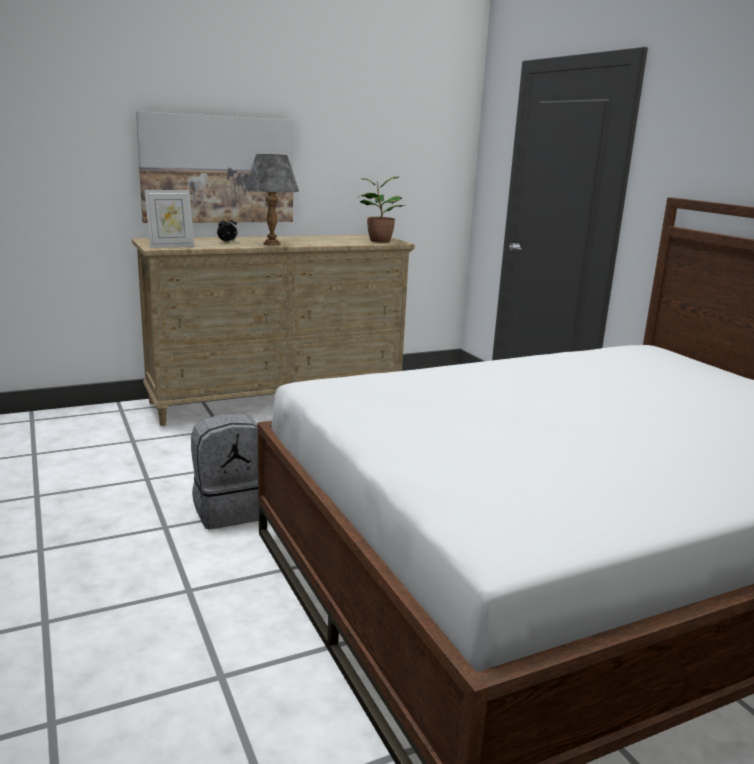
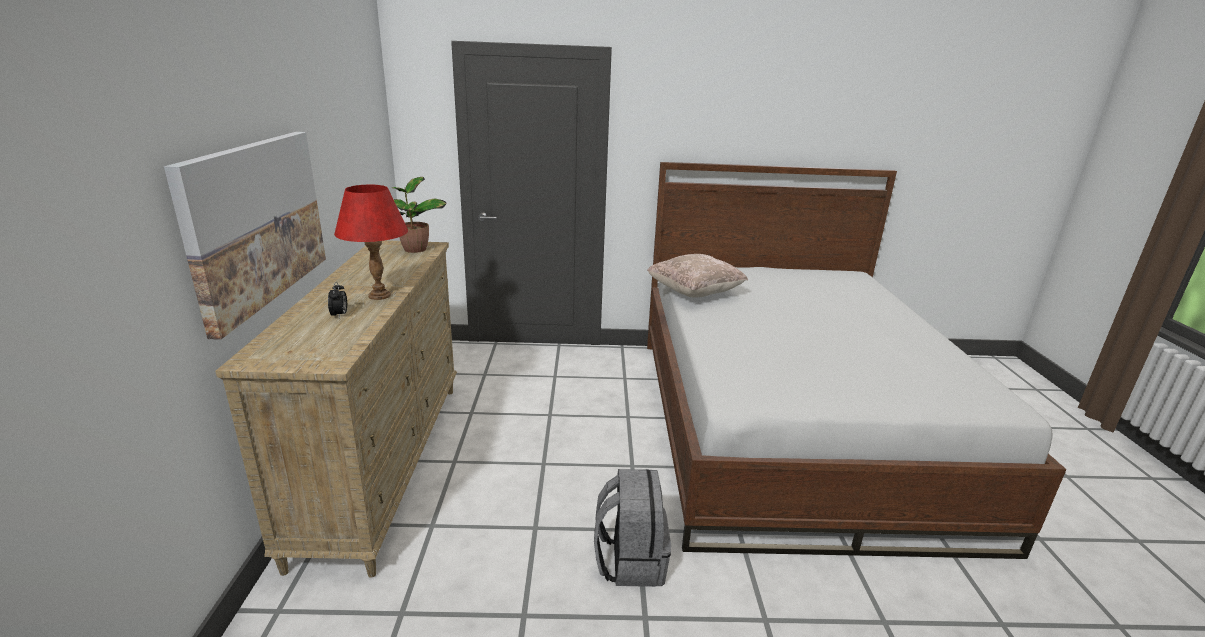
camera: 65 degrees left, 5 degrees up
(171, 246) = (332, 352): picture frame -> none
(271, 244) = (380, 295): grey table lamp -> red table lamp
(575, 358) = (694, 293): none -> beige pillow

